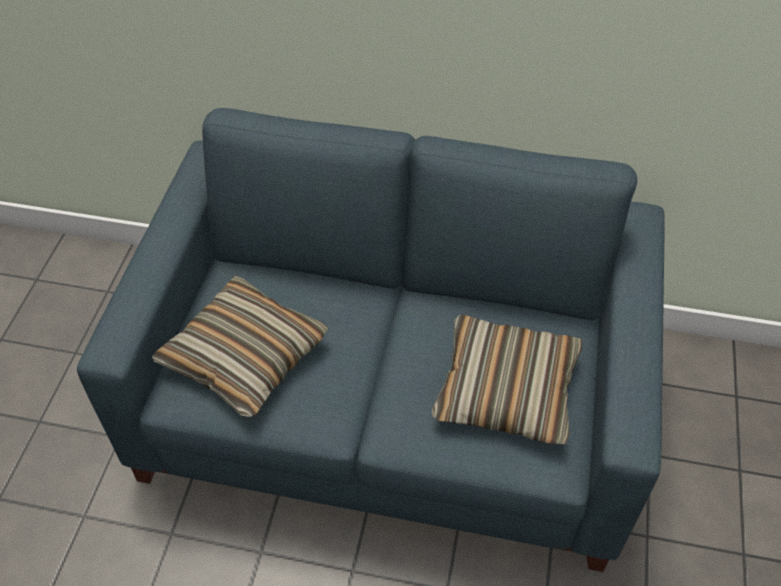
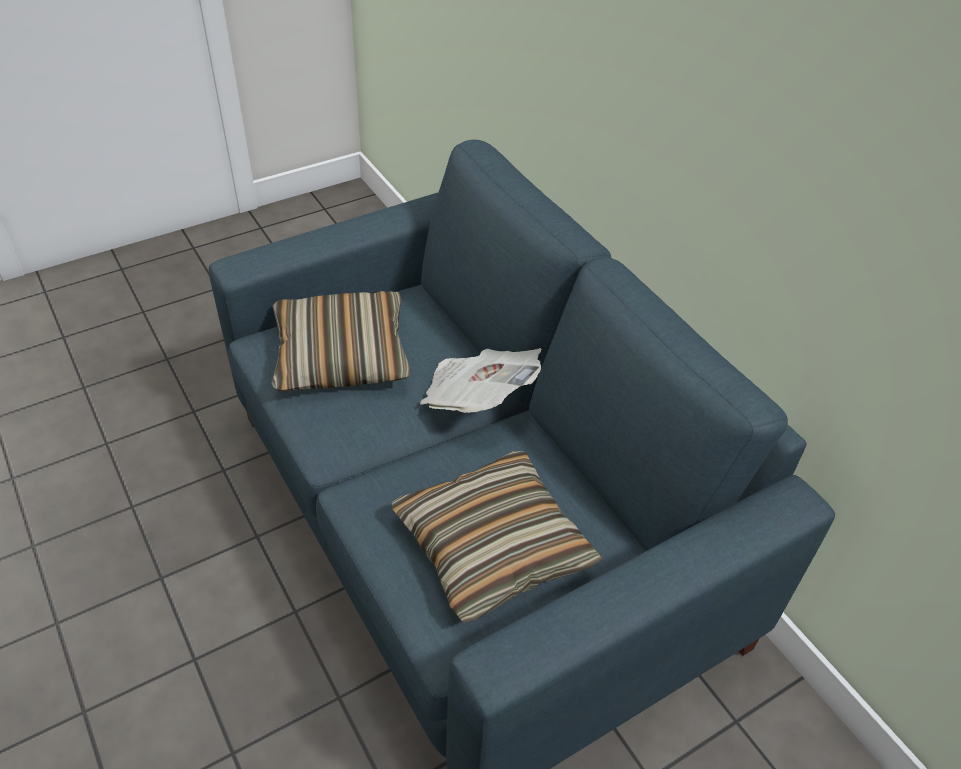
camera: 45 degrees right, 5 degrees down
(373, 307) = (478, 398): none -> newspaper

